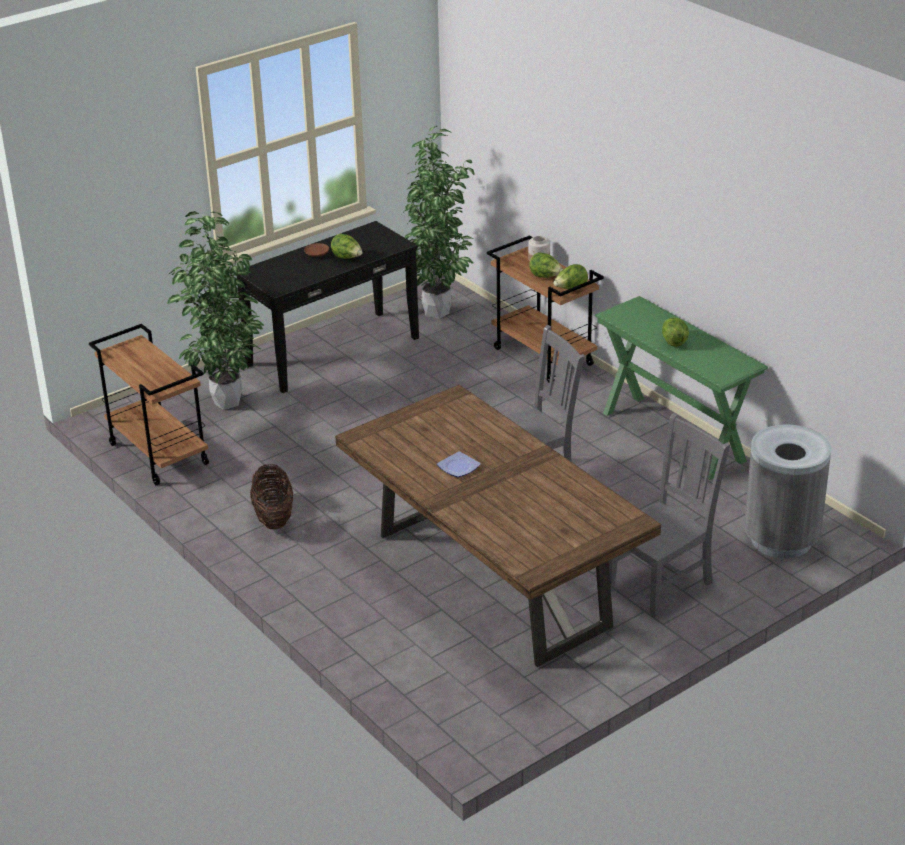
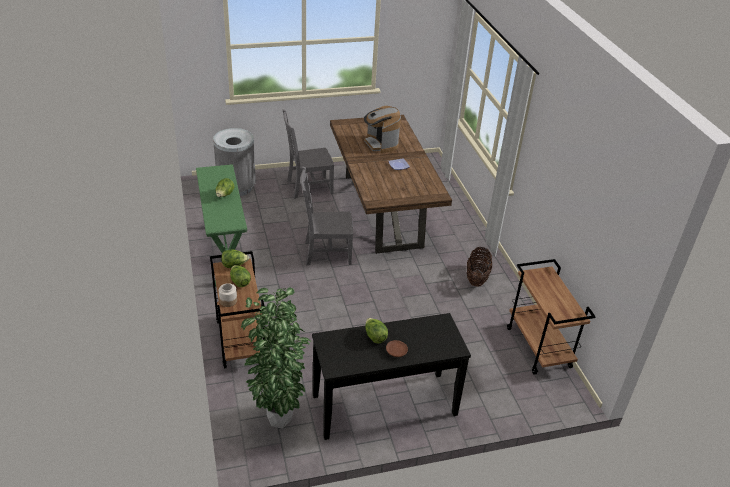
camera: 160 degrees left, 5 degrees up
(225, 404) = (483, 377): potted plant -> none
(521, 501) = (381, 144): none -> coffee machine

